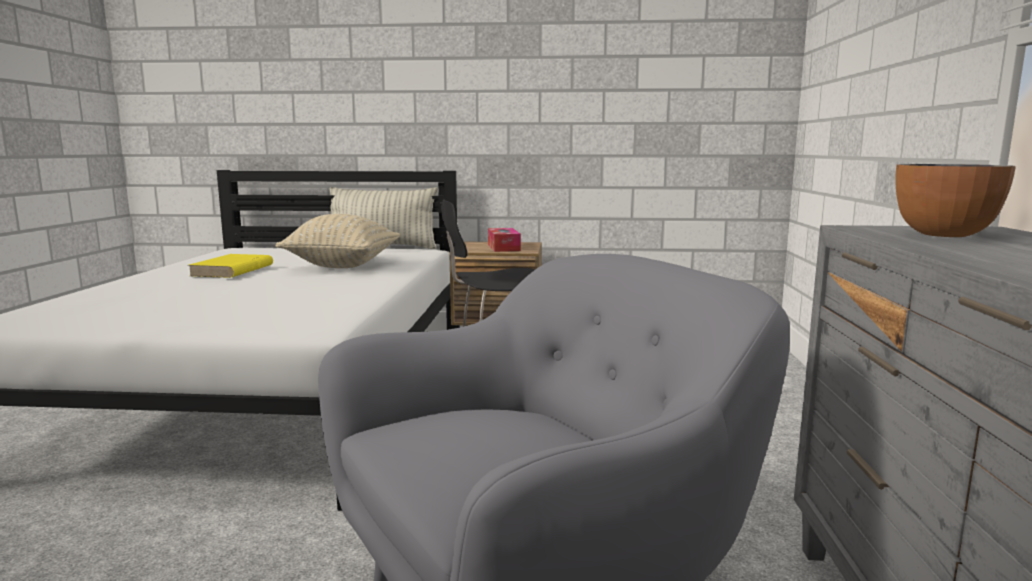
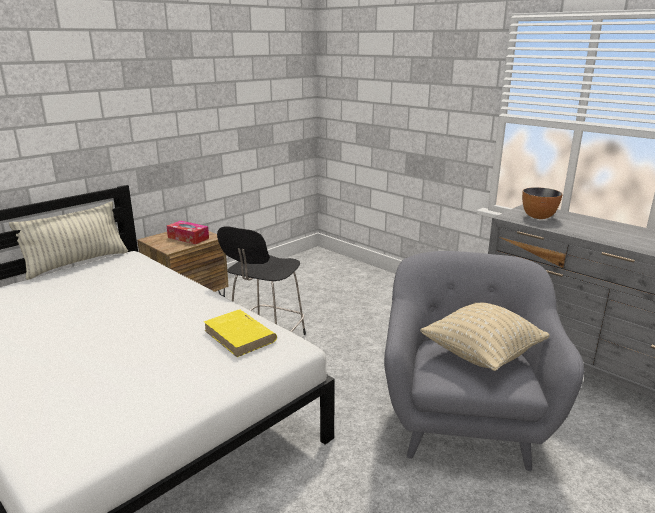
camera: 50 degrees left, 10 degrees up
(232, 270) = (50, 334): yellow book -> yellow book (240, 336)
(342, 265) = (124, 294): beige pillow -> beige pillow (481, 355)

